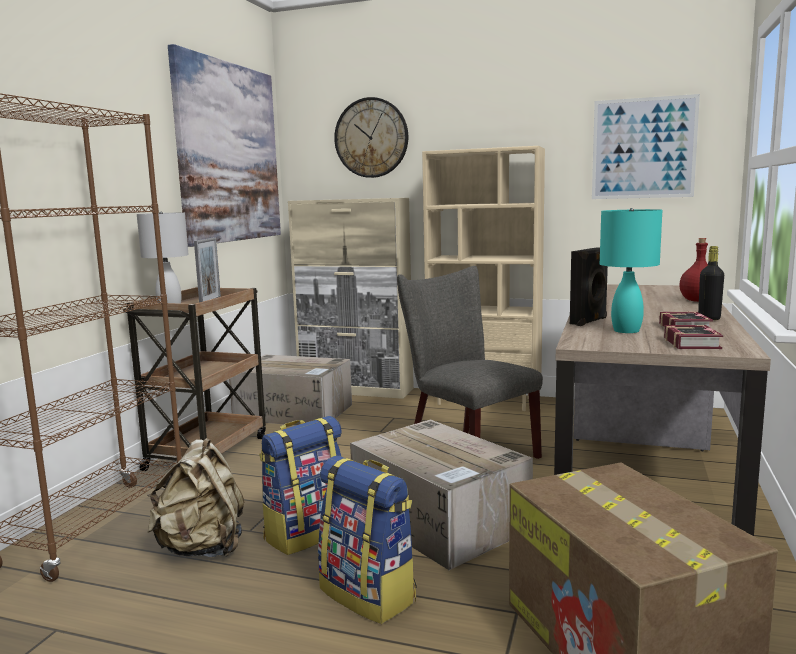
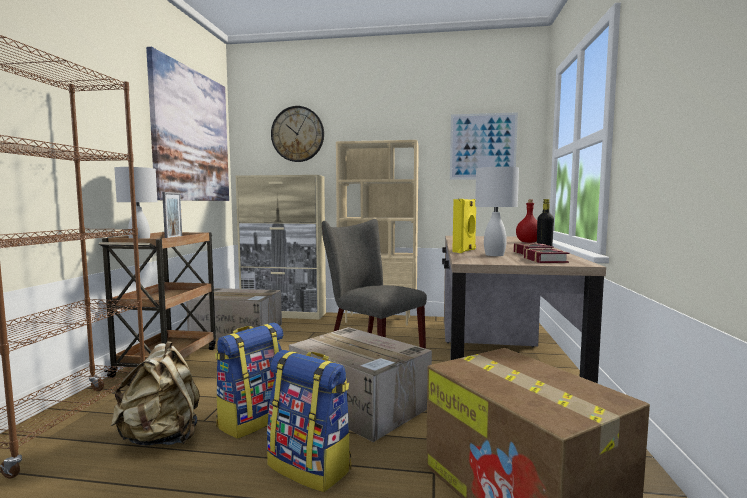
camera: 10 degrees left, 5 degrees down
(589, 321) = (465, 251): black speaker -> yellow speaker
(625, 331) = (494, 255): turquoise table lamp -> white table lamp

